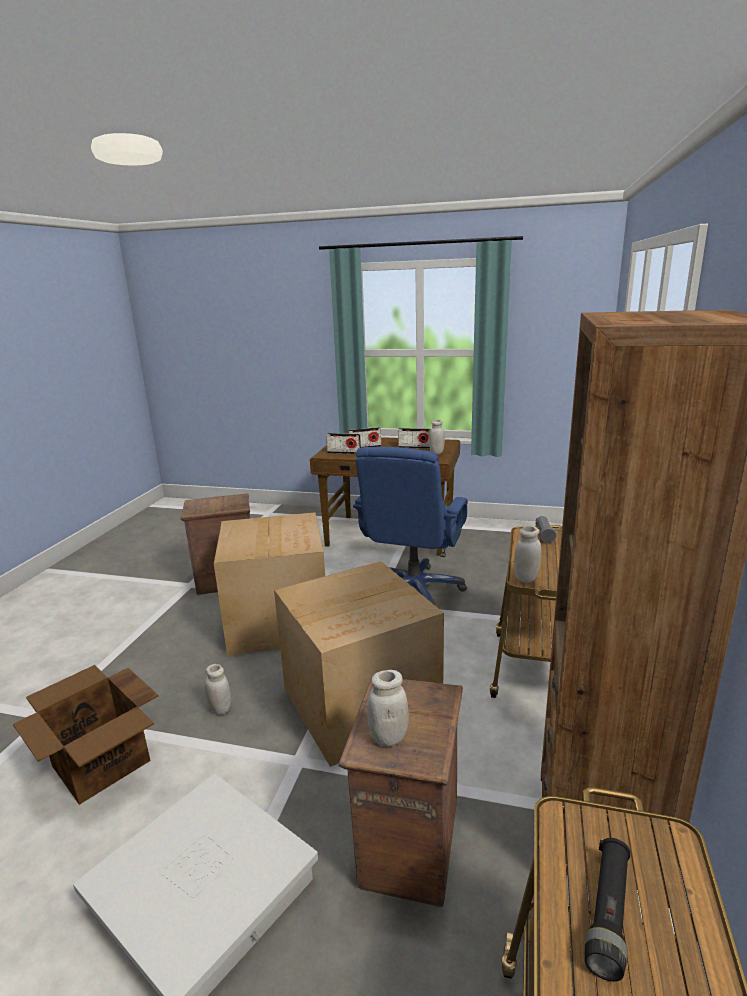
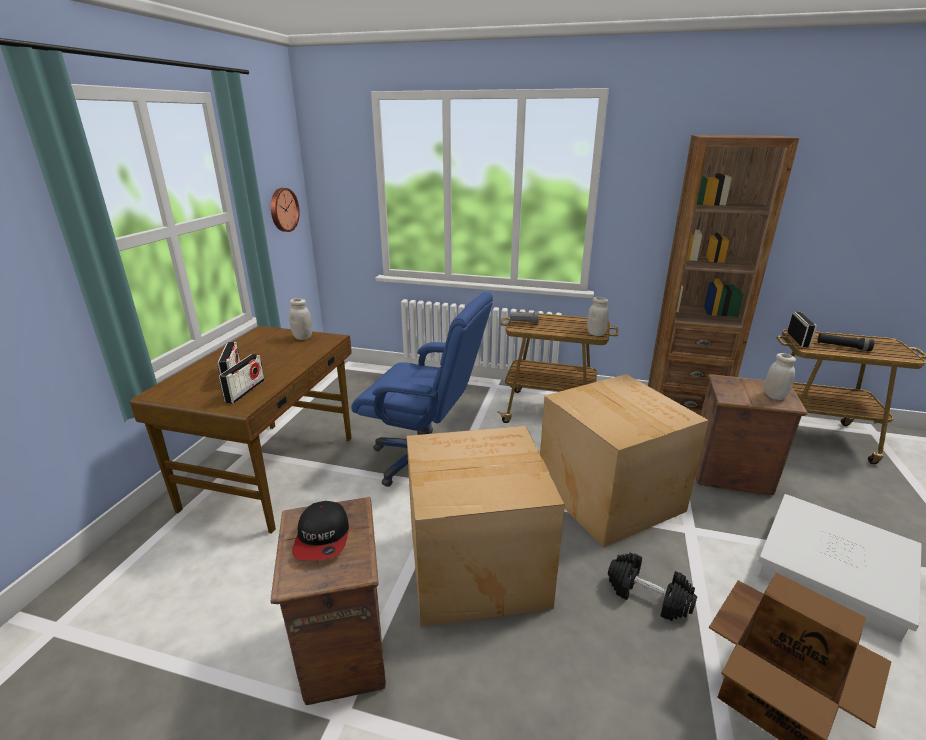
camera: 90 degrees left, 5 degrees up
(219, 502) = (322, 538): none -> cap
(220, 709) = (648, 596): white jar -> black dumbbell
(415, 447) = (267, 347): radio -> radio (798, 339)
(560, 358) = (283, 210): none -> wall clock

